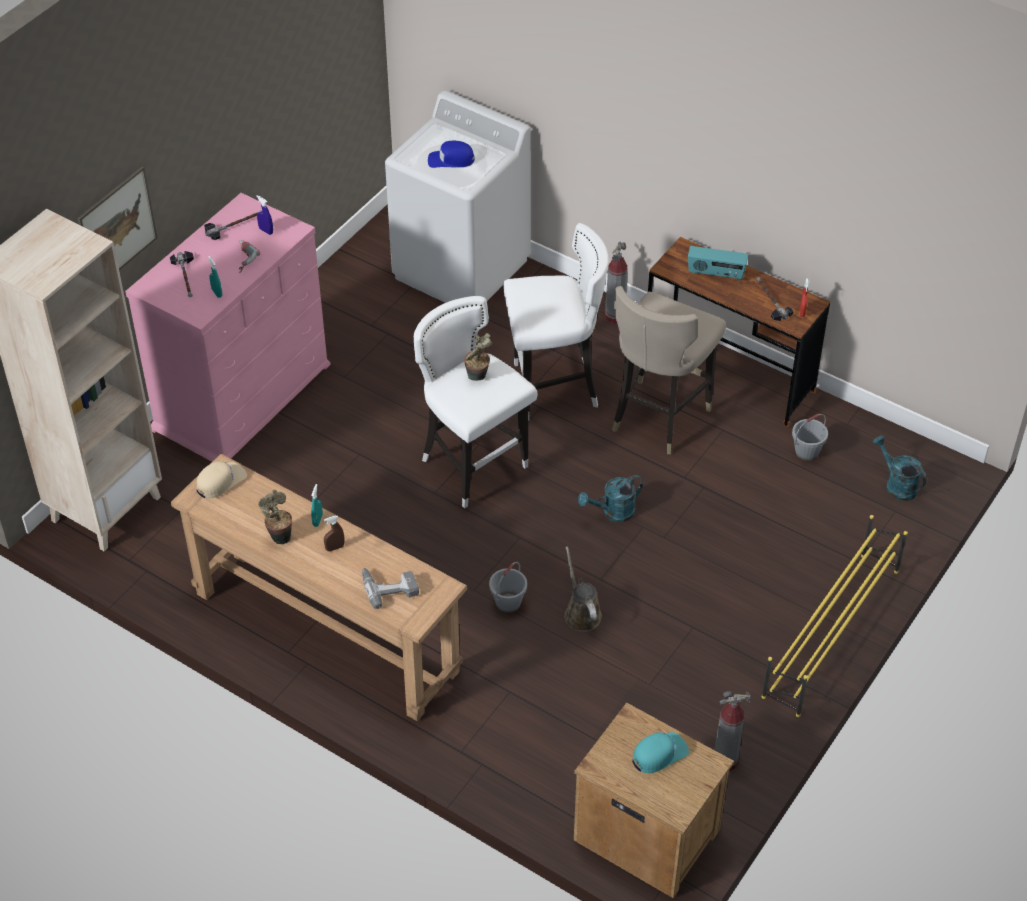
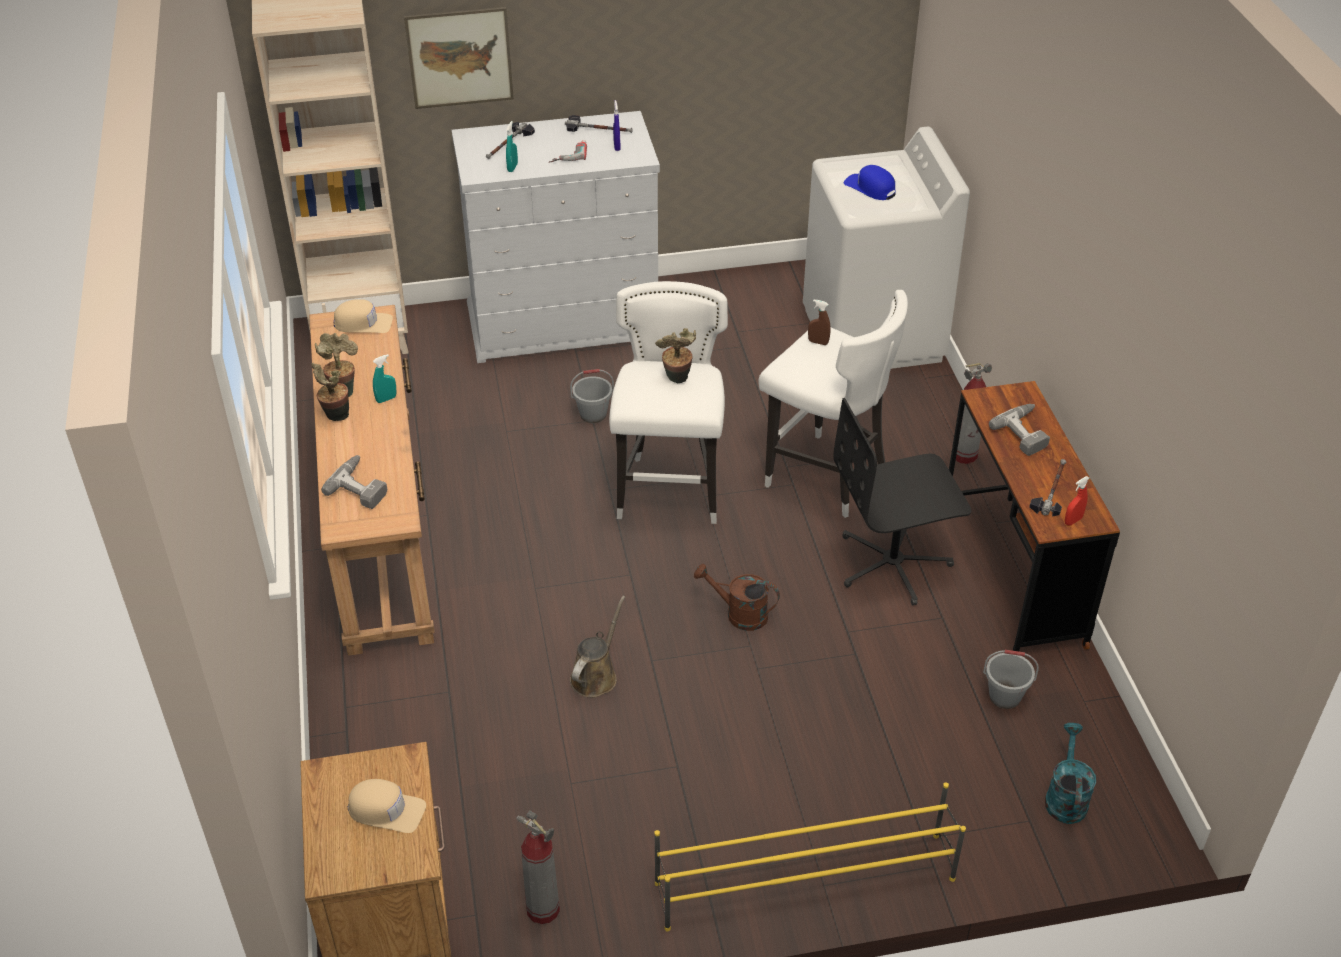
camera: 45 degrees right, 5 degrees down
(242, 396) = (564, 321): pink dresser -> white dresser
(301, 556) = (335, 416): none -> potted plant
(335, 548) = (367, 428): brown spray bottle -> brown spray bottle (818, 342)
(508, 602) = (548, 619): grey bucket -> grey bucket (593, 414)
(613, 513) = (739, 614): turquoise watering can -> brown watering can
(658, 416) = (893, 564): beige stool -> black office chair
(659, 754) = (386, 810): turquoise cap -> beige cap
(716, 274) = (1026, 433): radio -> power drill

